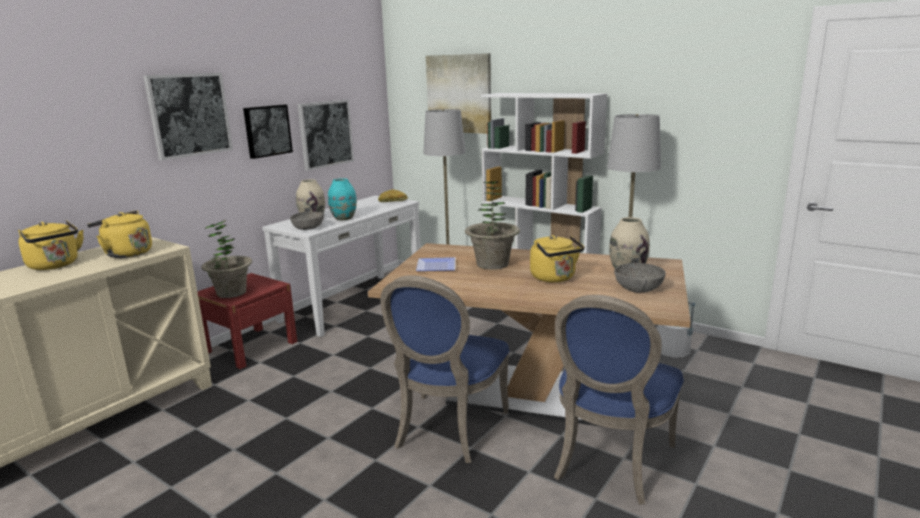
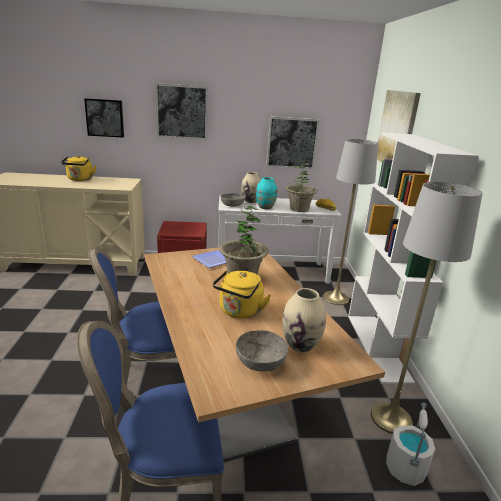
camera: 50 degrees right, 5 degrees up
(126, 253) = (107, 184): yellow kettle -> none
(231, 293) = (174, 228): potted plant -> potted plant (299, 209)
(267, 130) = (239, 131): picture -> picture (105, 118)

